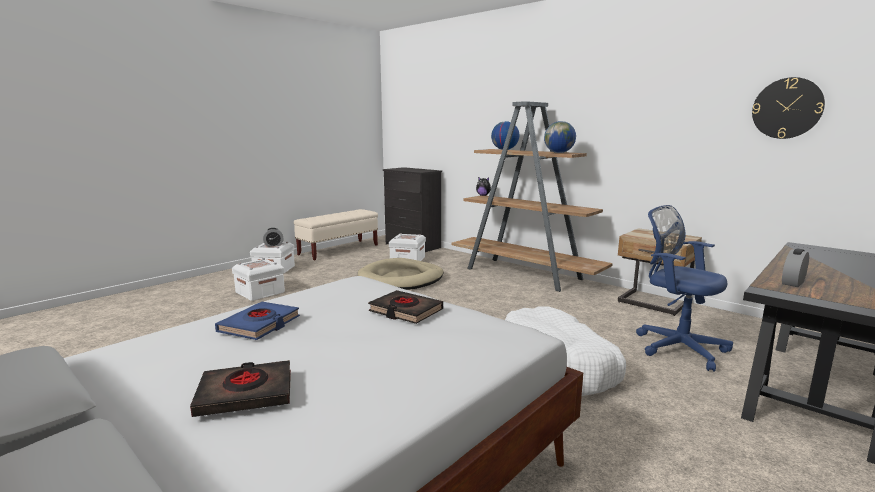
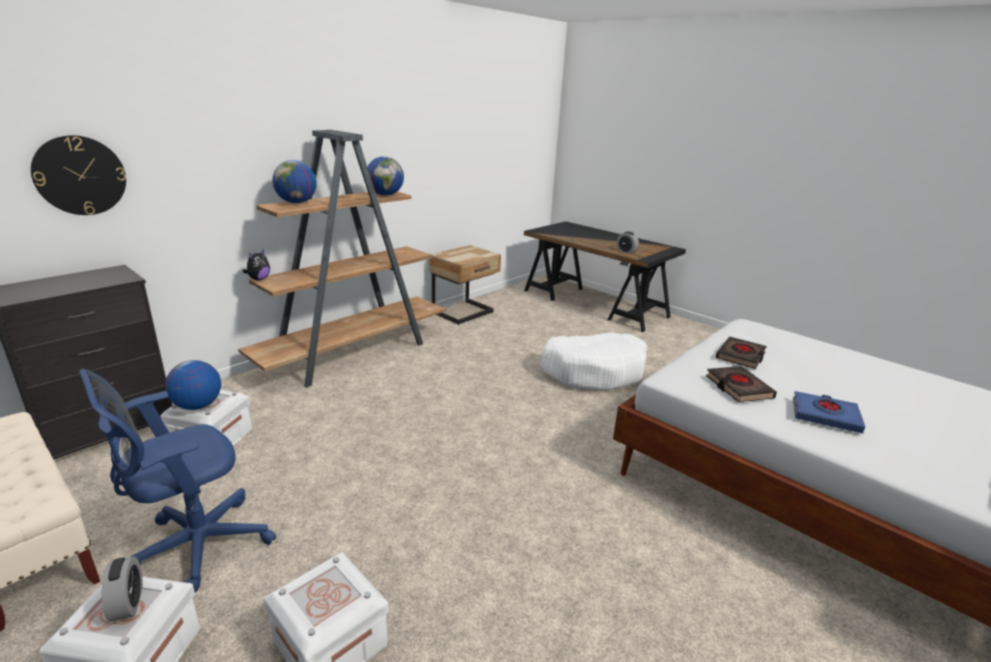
camera: 90 degrees left, 10 degrees up
(246, 394) = (919, 404): black book -> black book (738, 387)
(401, 278) = (324, 446): beige dog bed -> none
(402, 236) = (197, 406): none -> globe
(677, 347) = (551, 325): blue office chair -> blue office chair (195, 546)
(787, 108) = (501, 134): wall clock -> wall clock (80, 175)

